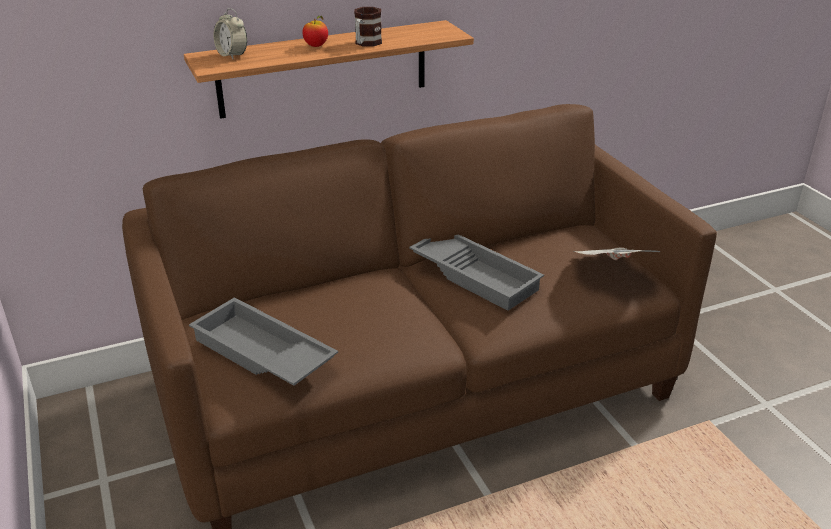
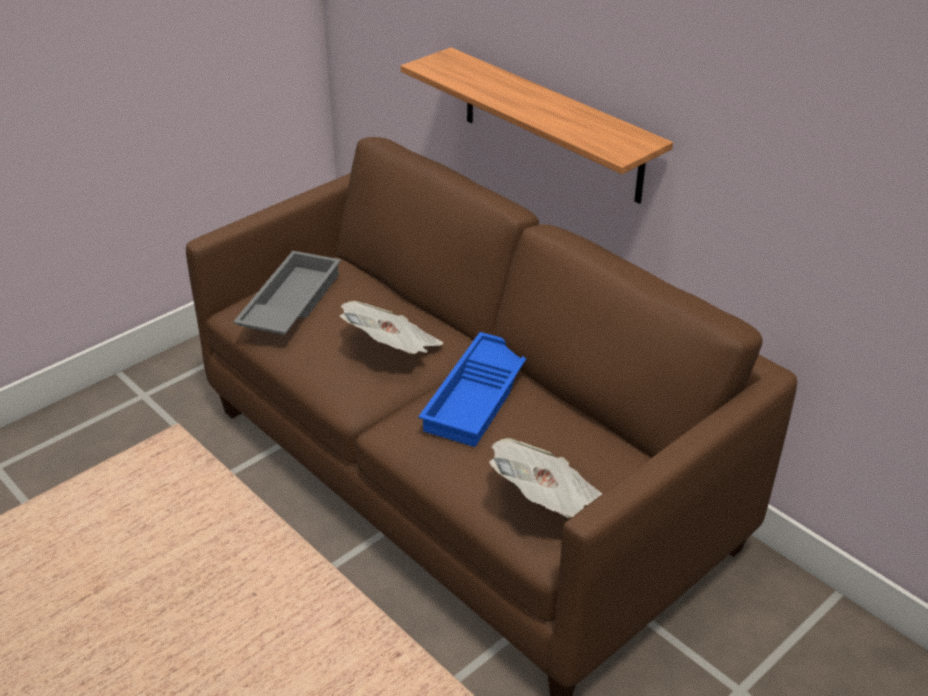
camera: 70 degrees right, 5 degrees up
(232, 55) = (459, 66): alarm clock -> none
(316, 46) = (517, 94): apple -> none
(366, 44) = (545, 115): mug -> none
(381, 306) = (393, 349): none -> newspaper
(476, 275) = (479, 397): grey tray -> blue tray

